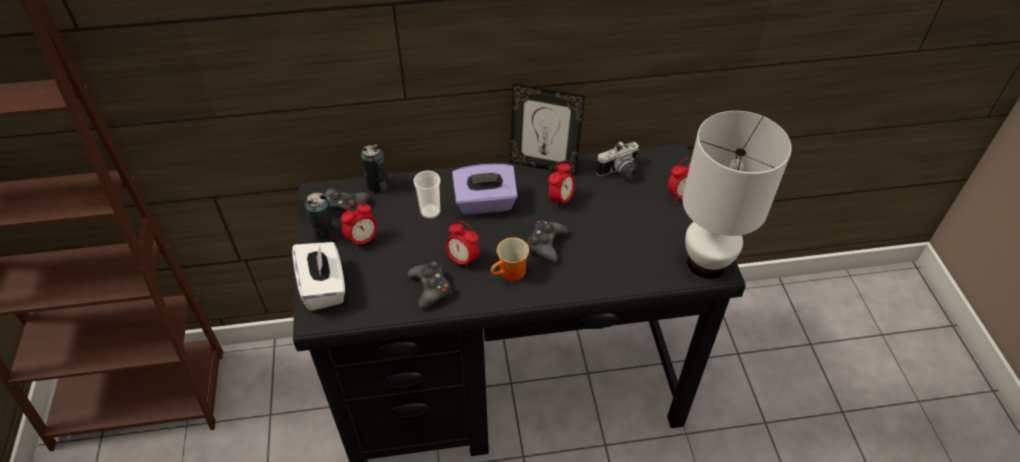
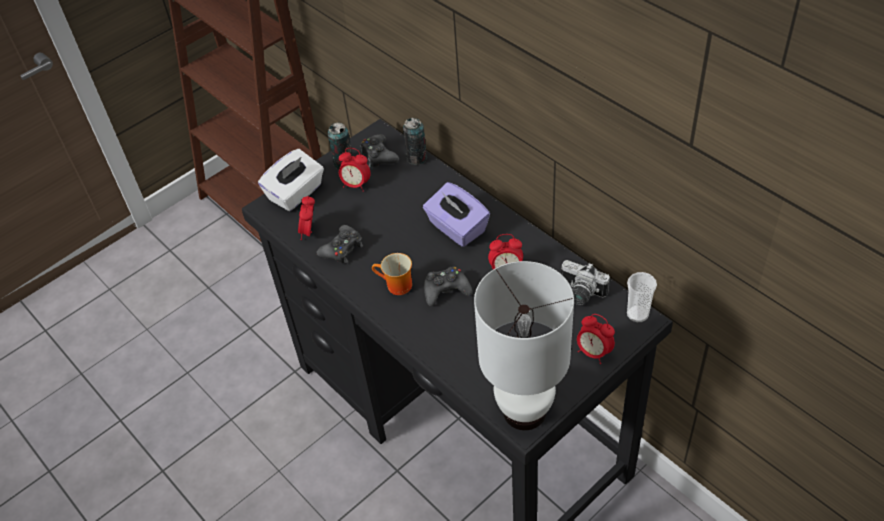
camera: 60 degrees right, 0 degrees up
(430, 211) = (417, 203): cup -> cup (637, 314)
(463, 259) = (385, 250): alarm clock -> alarm clock (309, 232)
(543, 165) = (537, 238): picture frame -> none

